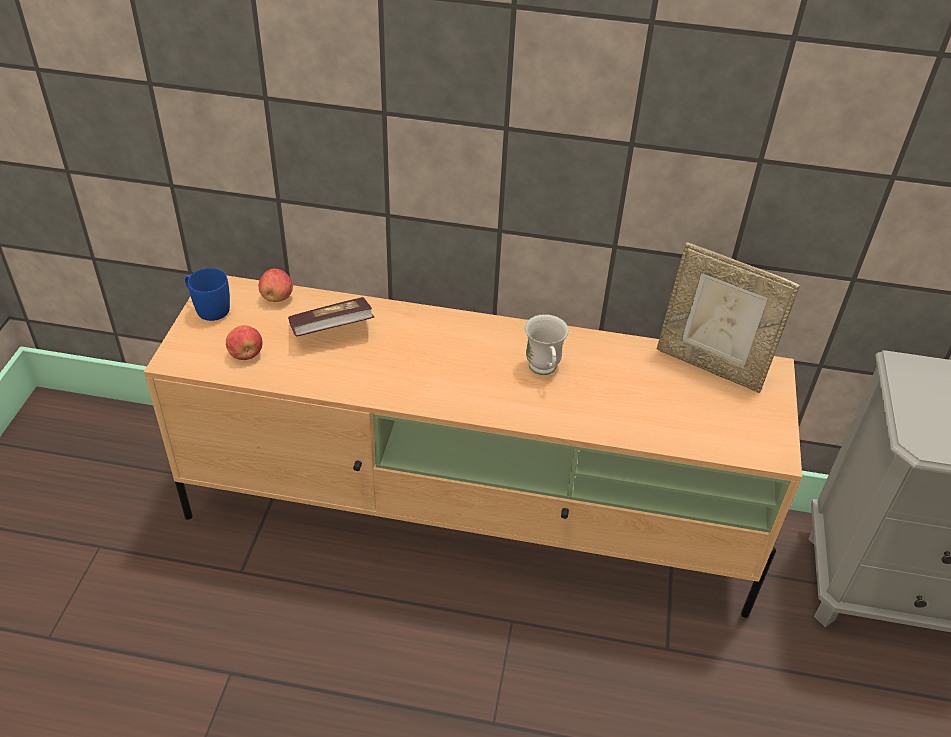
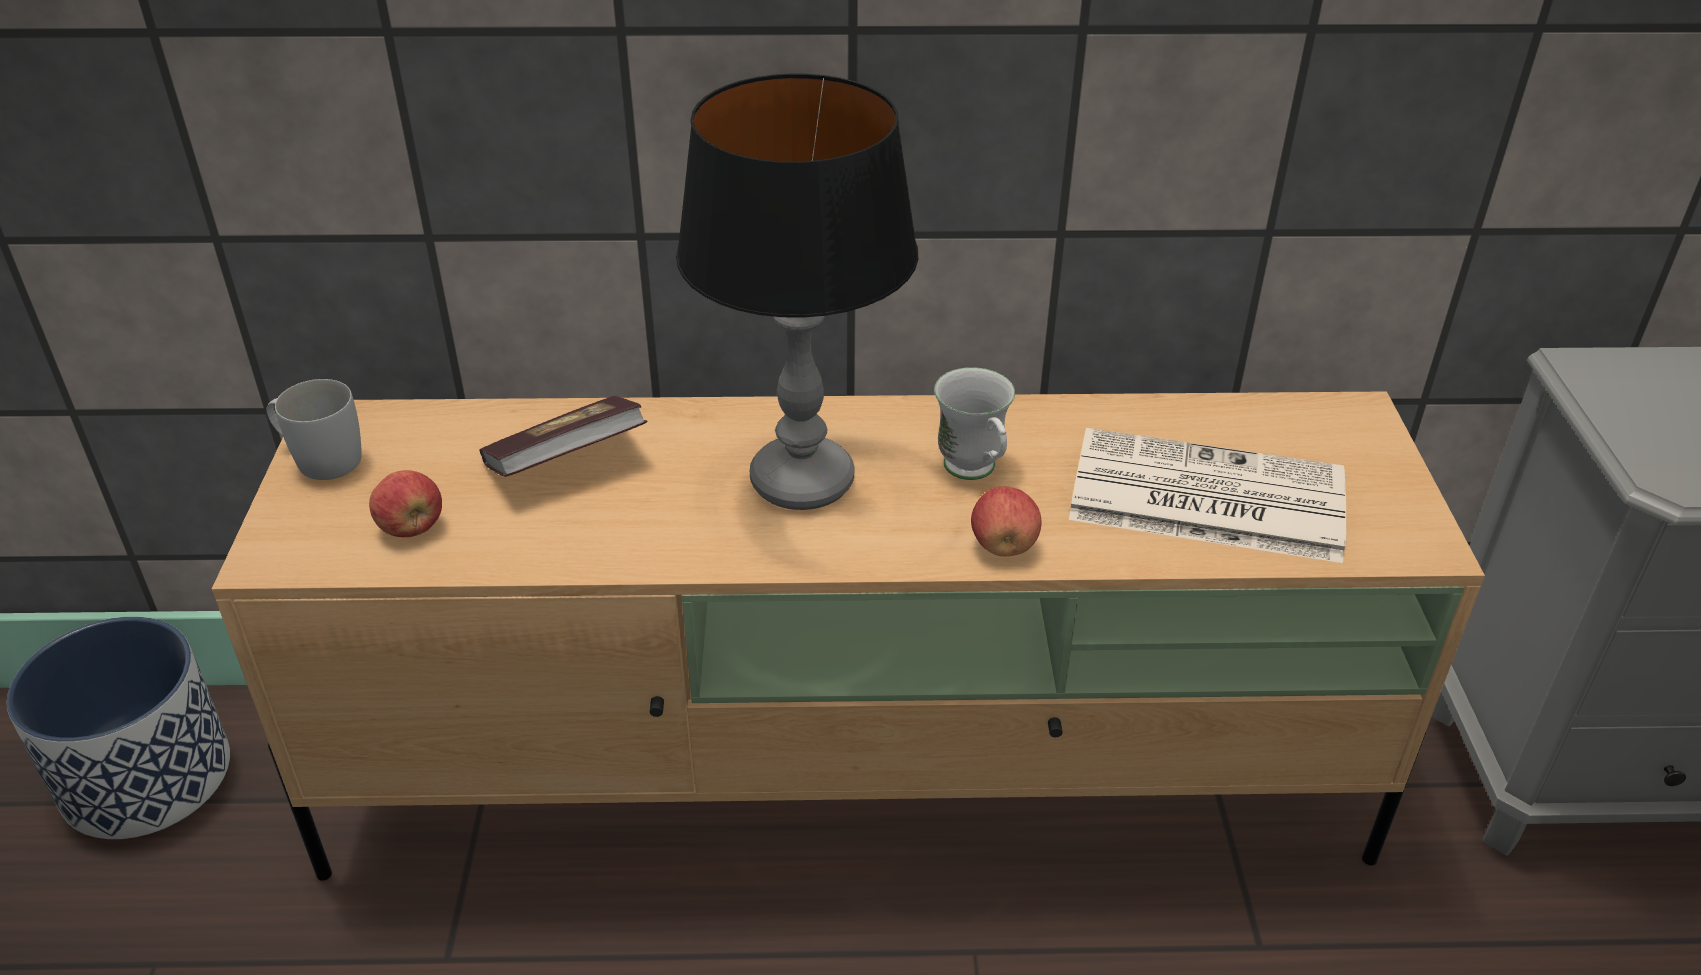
camera: 10 degrees left, 5 degrees down
(110, 448) = (147, 776): none -> planter
(208, 308) = (319, 458): blue mug -> white mug
(277, 297) = (449, 422): apple -> apple (1003, 546)
(451, 361) = (803, 482): none -> table lamp
(662, 406) = (1202, 498): none -> newspaper
(710, 366) = (1257, 422): picture frame -> none

